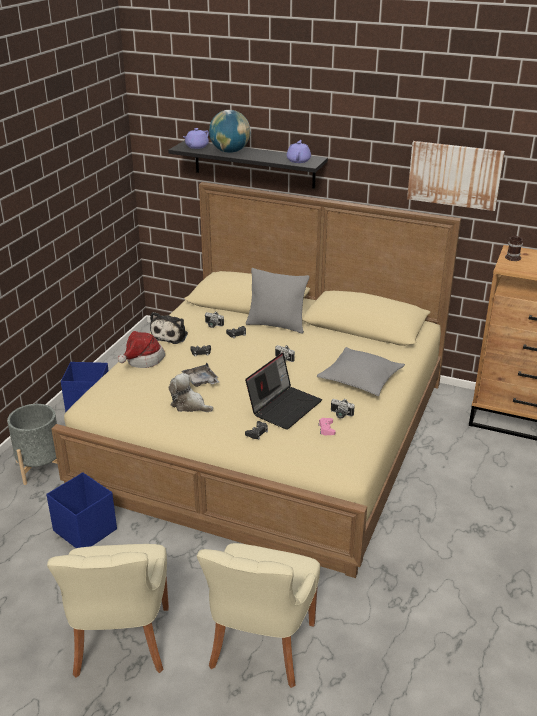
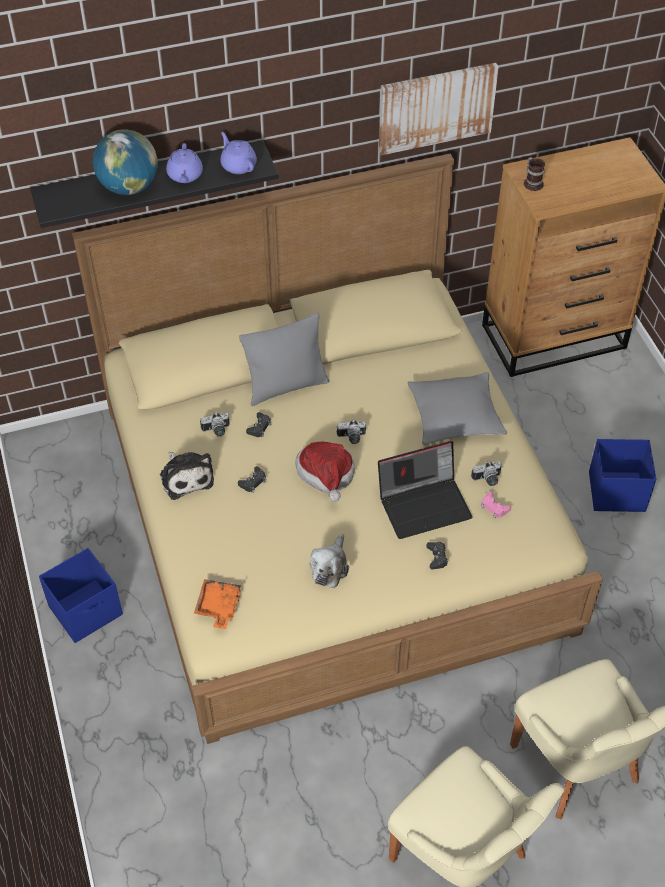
camera: 40 degrees left, 20 degrees up
(40, 467) = (137, 733): grey planter -> none
(85, 530) = (283, 771): blue storage box -> blue storage box (615, 491)
(107, 390) = (218, 607): none -> orange tray
(142, 359) = (199, 536): hat -> hat (326, 477)
(189, 405) = (330, 567): plush toy -> plush toy turned 60 degrees counterclockwise
(196, 146) = (69, 197): purple teapot -> purple teapot (185, 175)
(201, 381) = (303, 525): grey tray -> none
(284, 406) = (424, 504): laptop -> laptop turned 75 degrees clockwise

